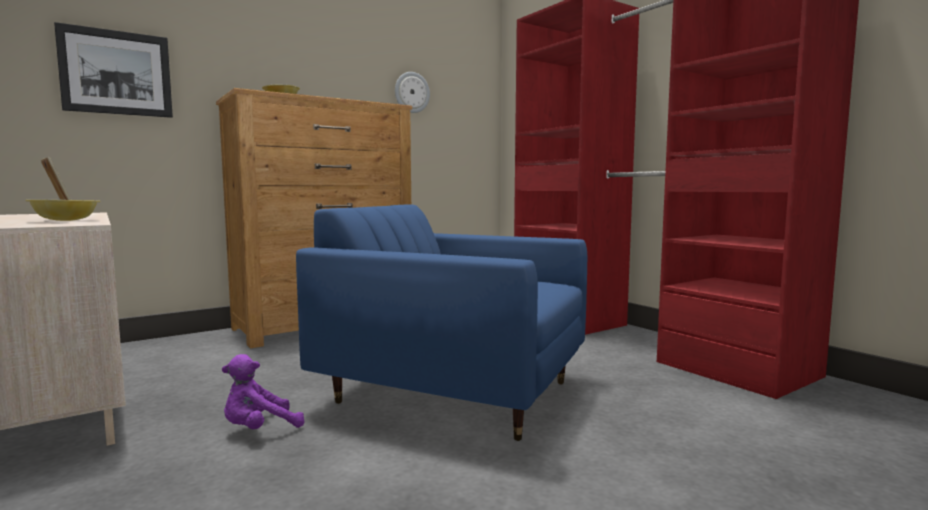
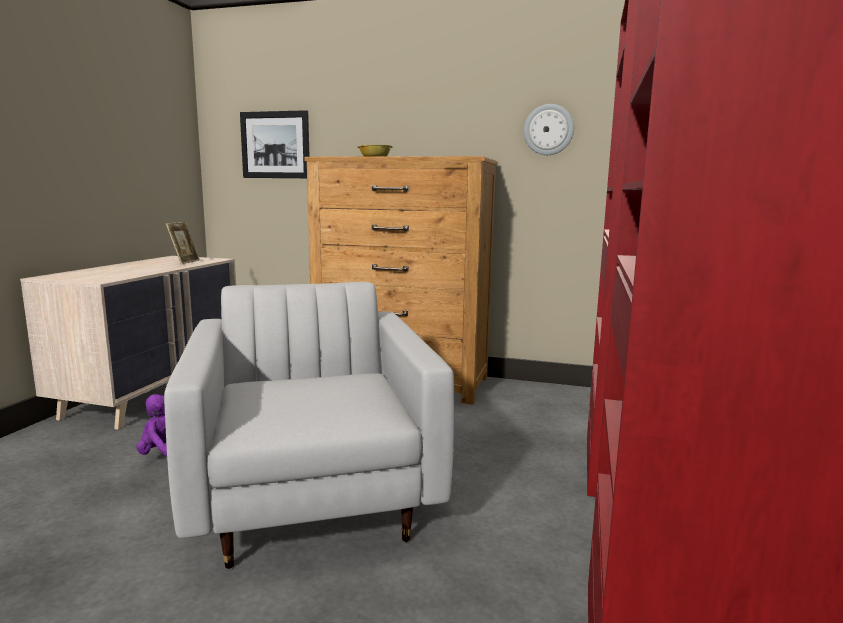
camera: 50 degrees right, 5 degrees up
(66, 220) = (128, 273): bowl -> none
(454, 392) = (312, 494): blue armchair -> white armchair

